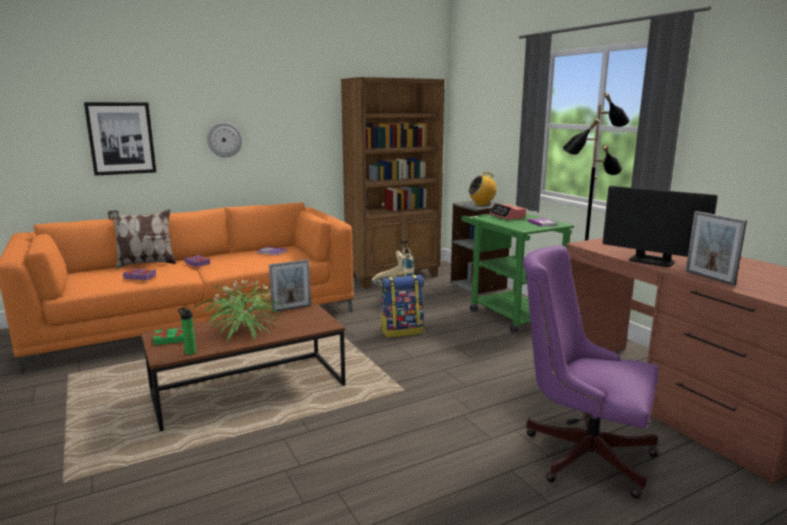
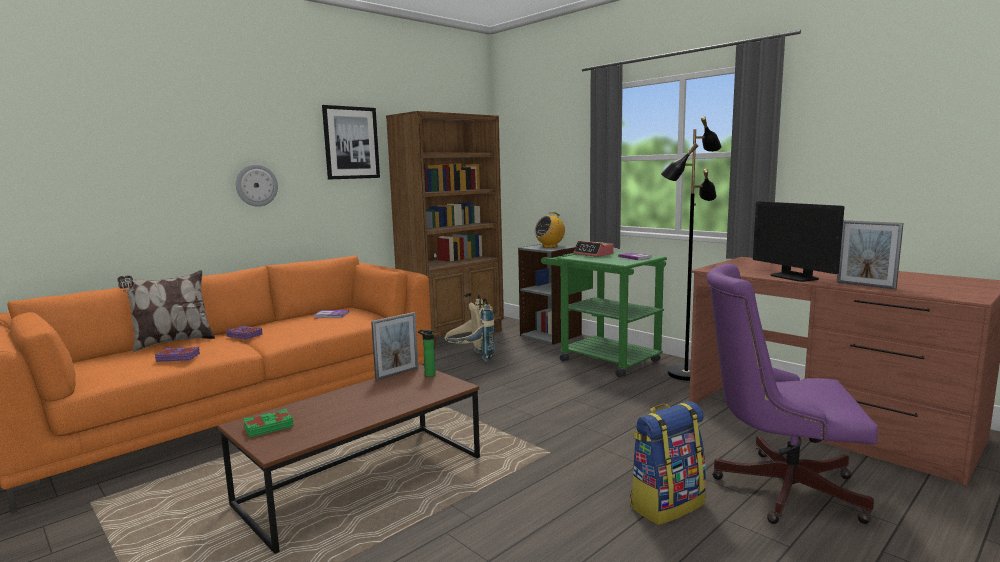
camera: 15 degrees left, 5 degrees down
(121, 138) = (125, 184): picture -> picture (351, 143)
(189, 352) = (306, 439): bottle -> bottle (428, 375)
(244, 329) = (357, 404): potted plant -> none
(402, 331) = (503, 390): backpack -> backpack (666, 504)
(651, 261) = (794, 277): monitor -> monitor turned 45 degrees clockwise

